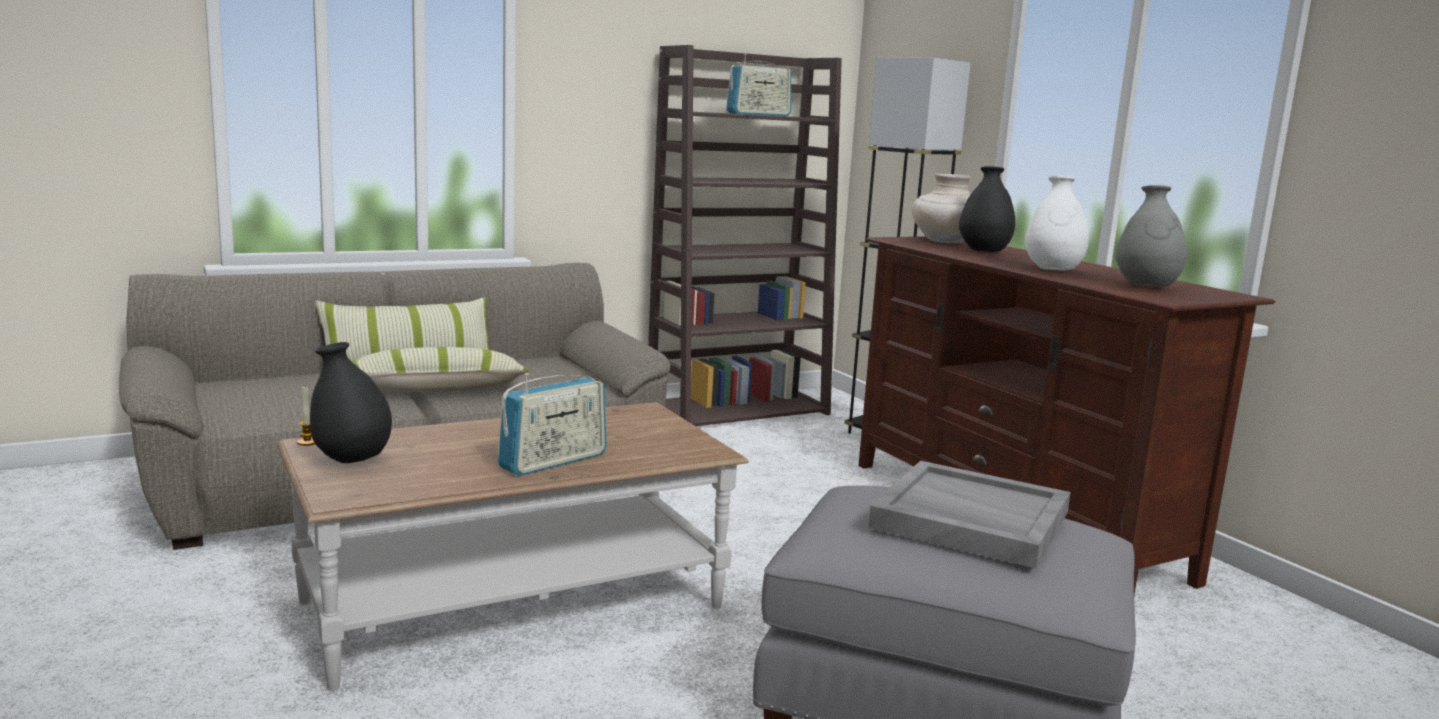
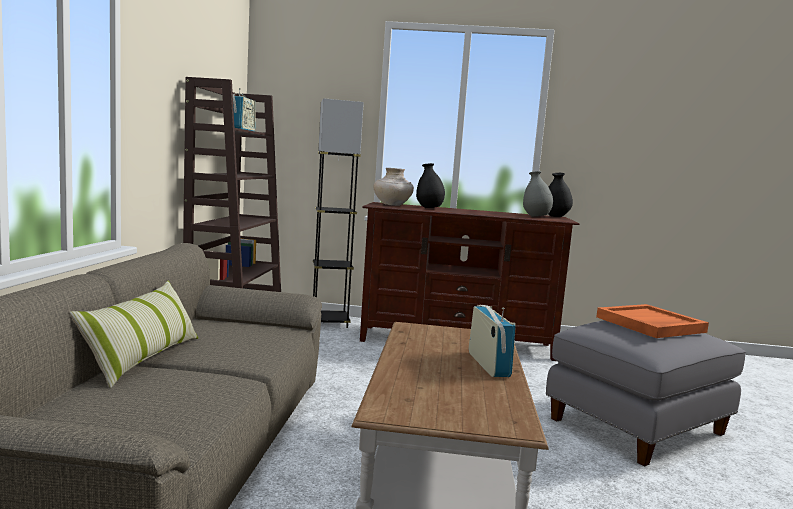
camera: 55 degrees left, 5 degrees down
(307, 442) = (376, 413): candle -> none
(352, 460) = (437, 408): black vase -> black vase (556, 216)
(434, 390) = (218, 363): pillow -> none
(969, 519) = (650, 325): grey tray -> orange tray
(1052, 271) = (489, 214): white vase -> none

